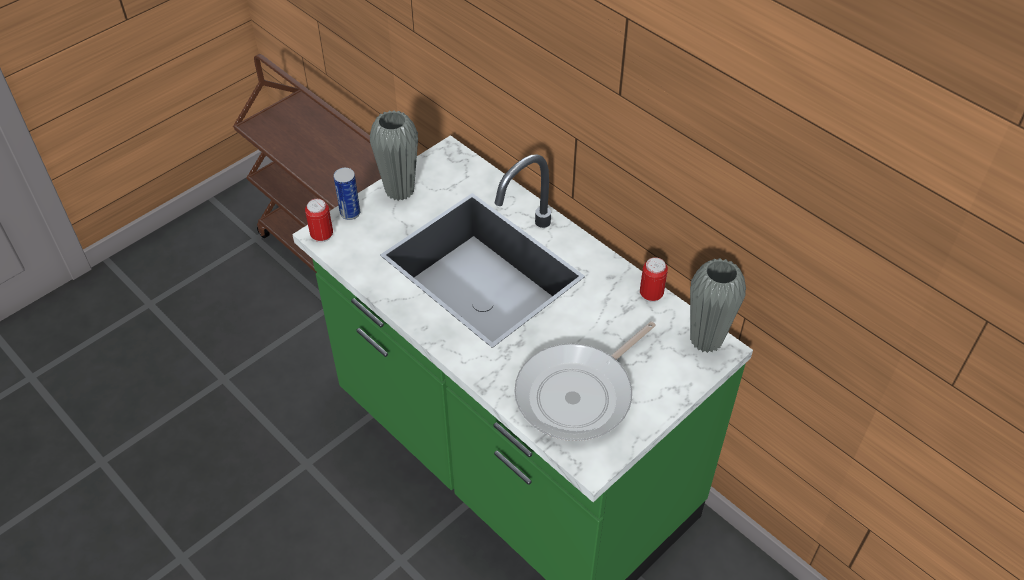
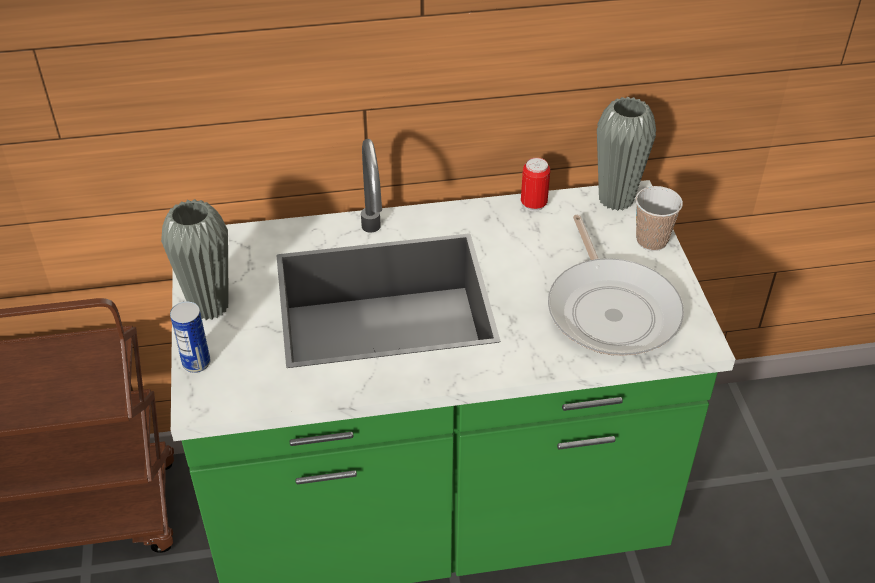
camera: 55 degrees left, 5 degrees down
(322, 235) = (204, 403): can -> none
(679, 384) = (651, 241): none -> cup

